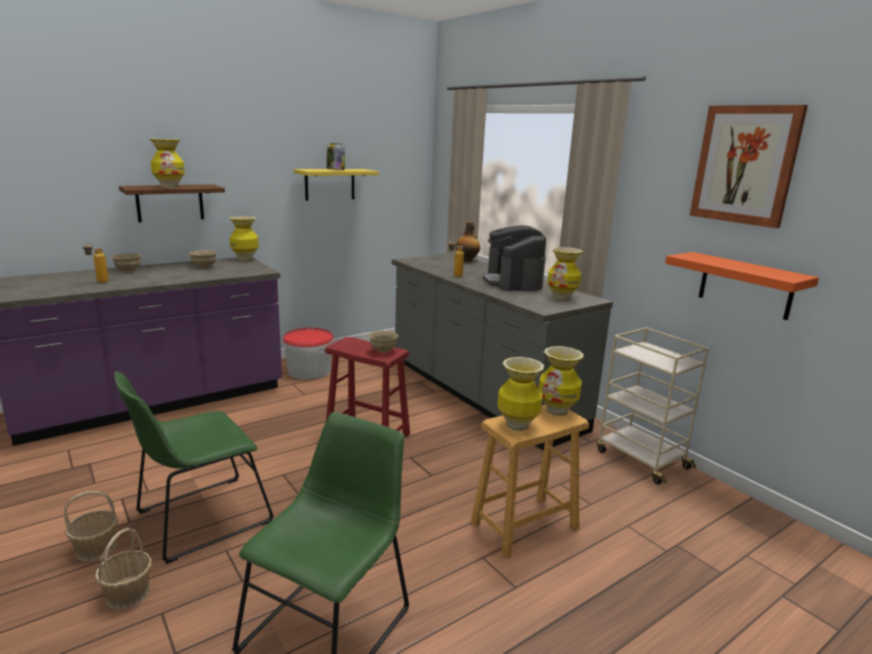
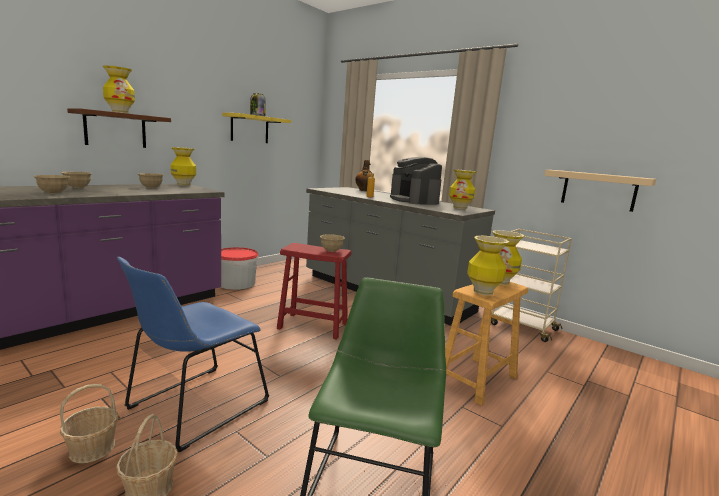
camera: 15 degrees left, 5 degrees down
(98, 282) = (53, 192): bottle -> beige bowl
(198, 519) = (193, 407): green chair -> blue chair
(745, 165) = (596, 104): picture -> none
(745, 285) = (598, 190): orange shelf -> beige shelf

